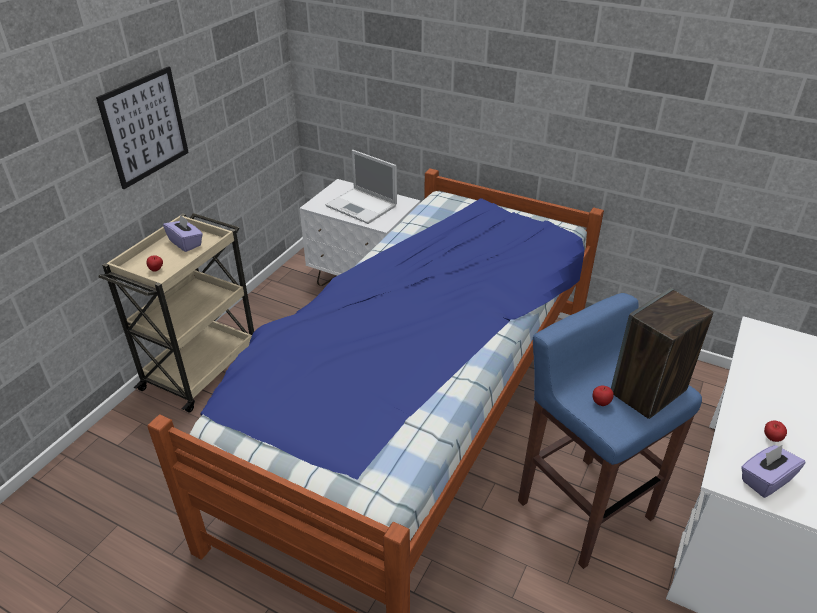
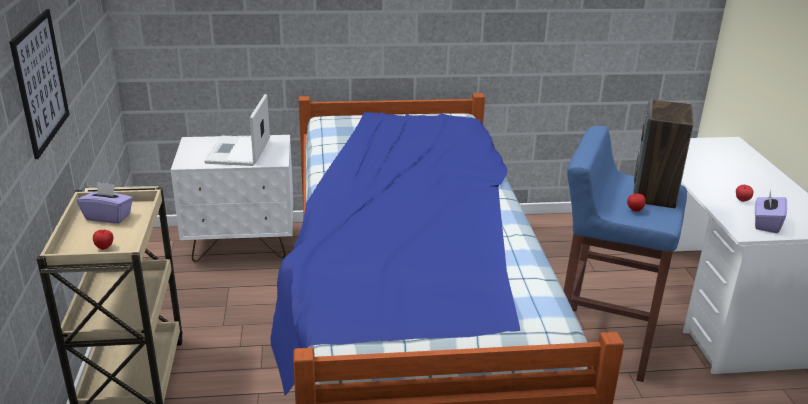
camera: 35 degrees left, 10 degrees down
(362, 206) = (238, 152): laptop -> laptop turned 90 degrees clockwise

